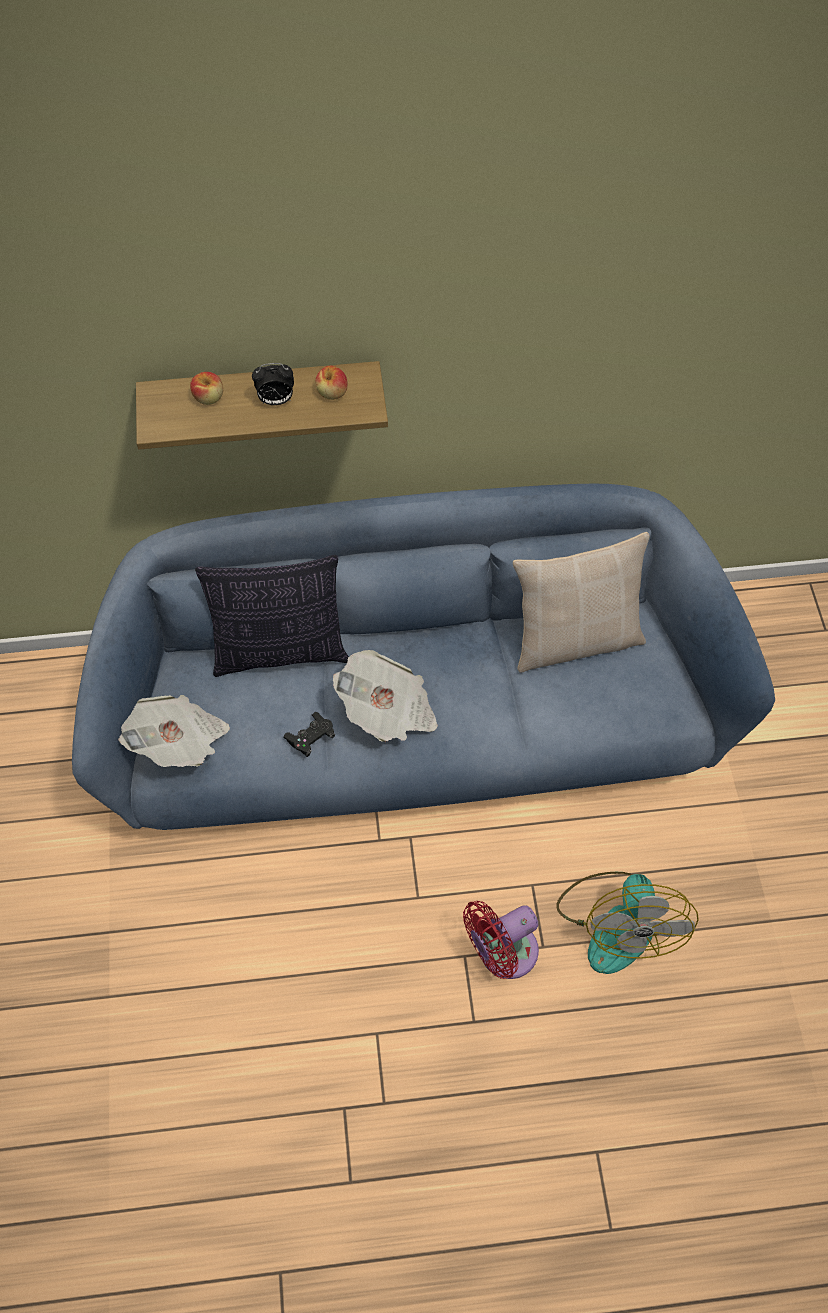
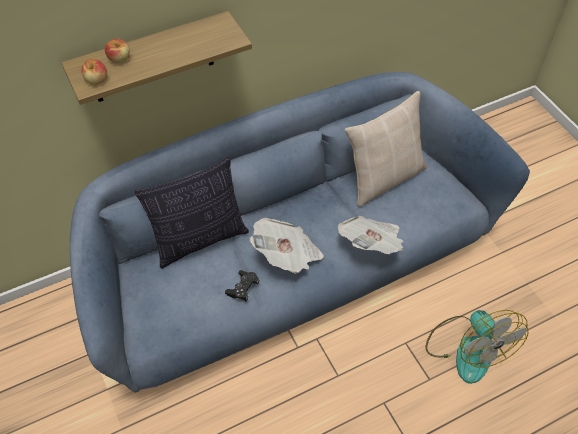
camera: 20 degrees left, 5 degrees down
(178, 742) = (152, 319): newspaper -> newspaper (372, 244)
(275, 401) = (168, 49): alarm clock -> none
(332, 393) = (205, 36): apple -> apple (96, 80)
(502, 953) = (406, 392): red fan -> none

